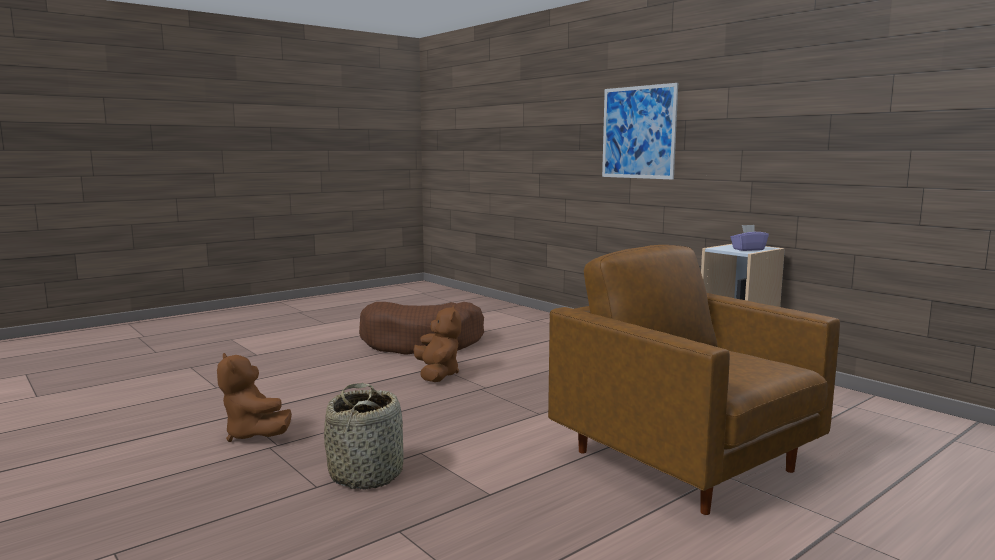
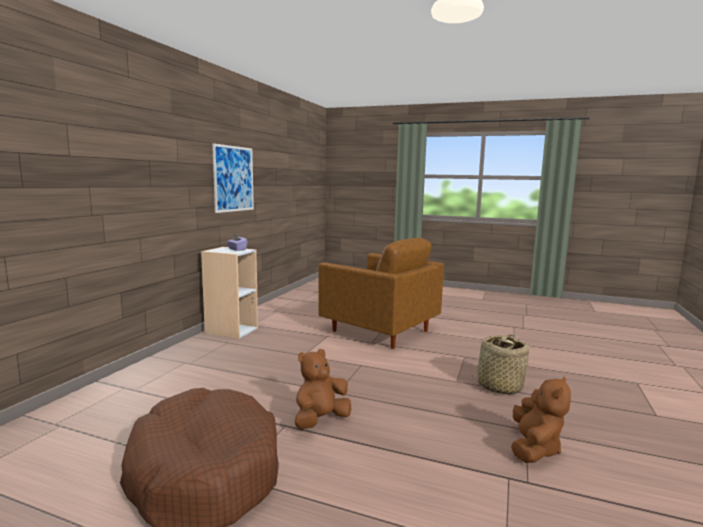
camera: 120 degrees left, 0 degrees up
(638, 132) = (109, 169): picture -> picture (234, 179)
(686, 462) = (379, 331): brown armchair -> brown armchair turned 75 degrees counterclockwise

